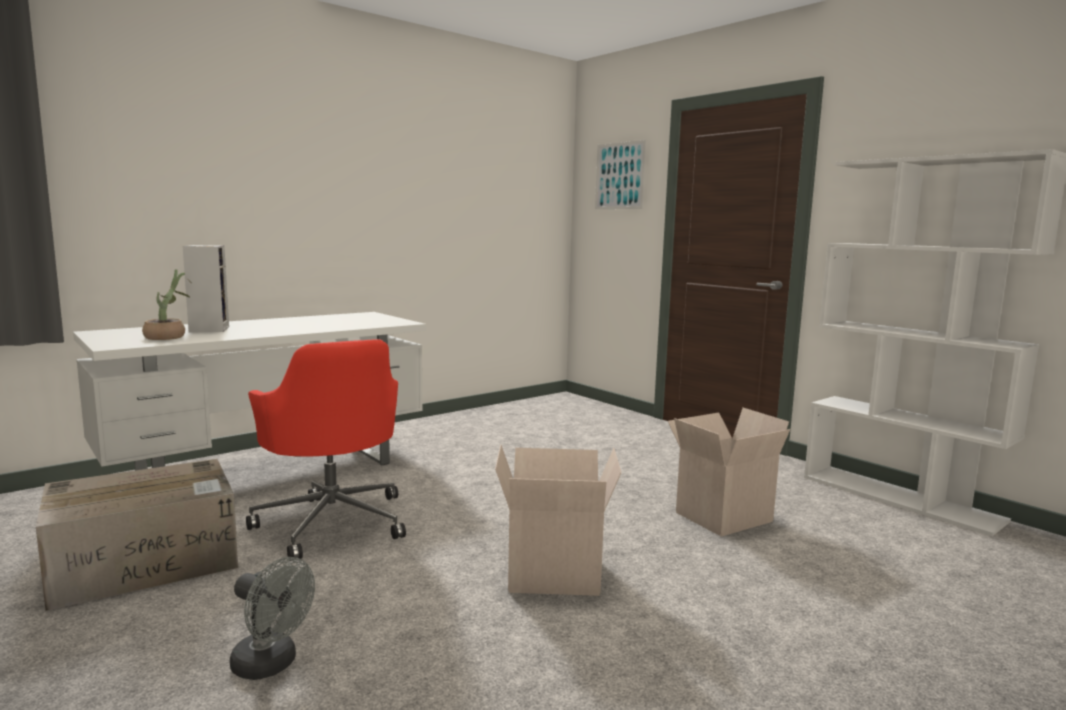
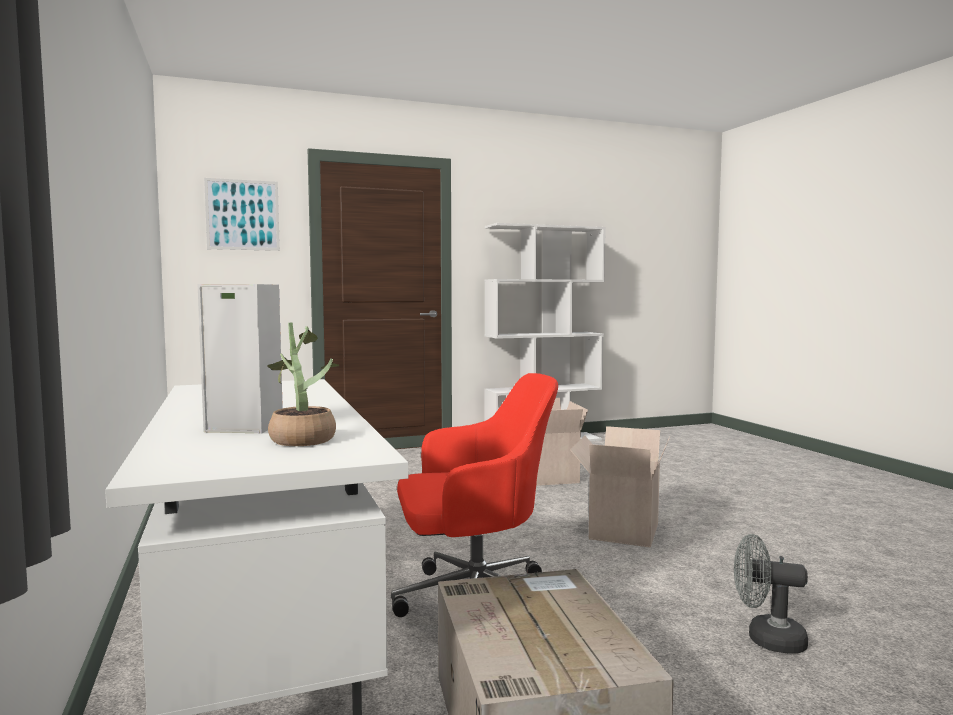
camera: 70 degrees left, 5 degrees down
(272, 665) = (766, 639): grey fan -> grey fan turned 120 degrees counterclockwise

